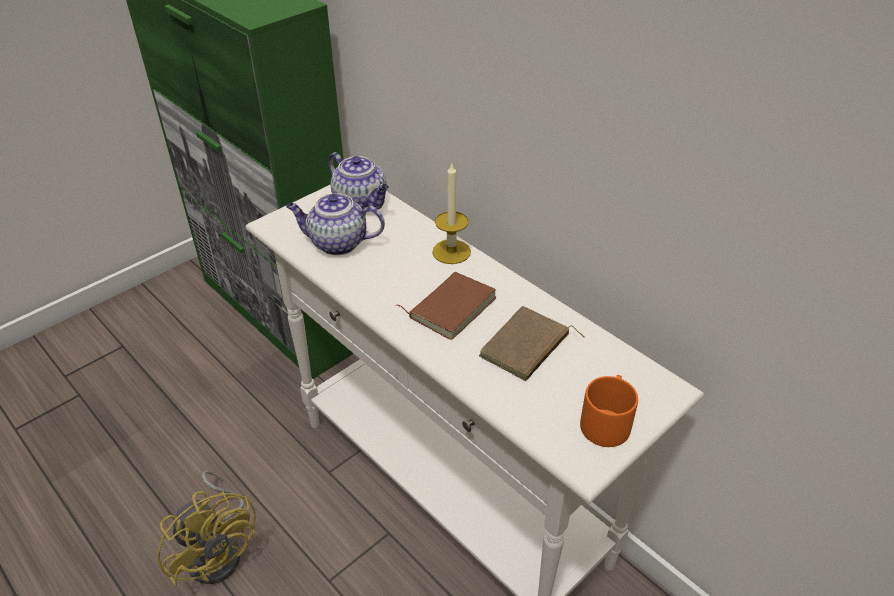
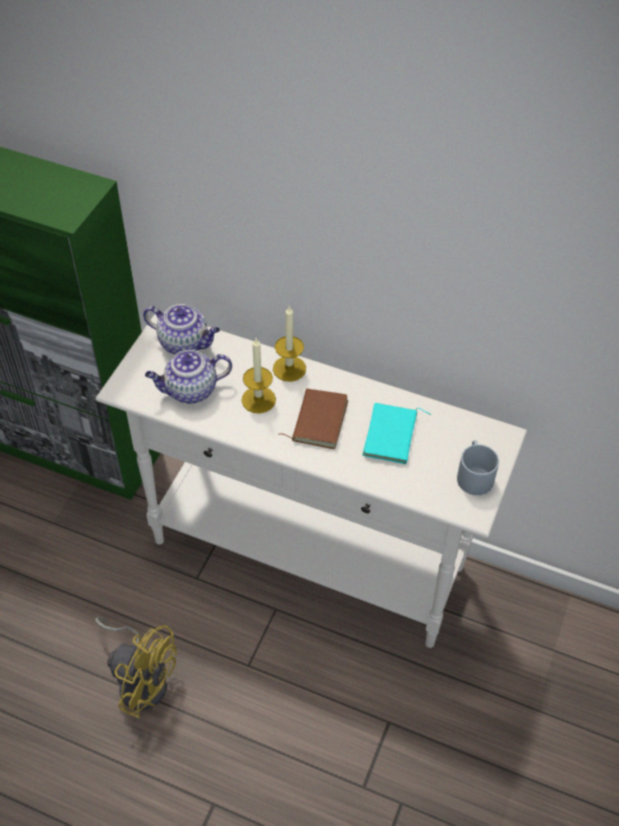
camera: 25 degrees left, 10 degrees up
(400, 270) = (258, 399): none -> candle
(526, 348) = (392, 436): brown book -> turquoise book
(606, 420) = (473, 474): orange mug -> grey mug

